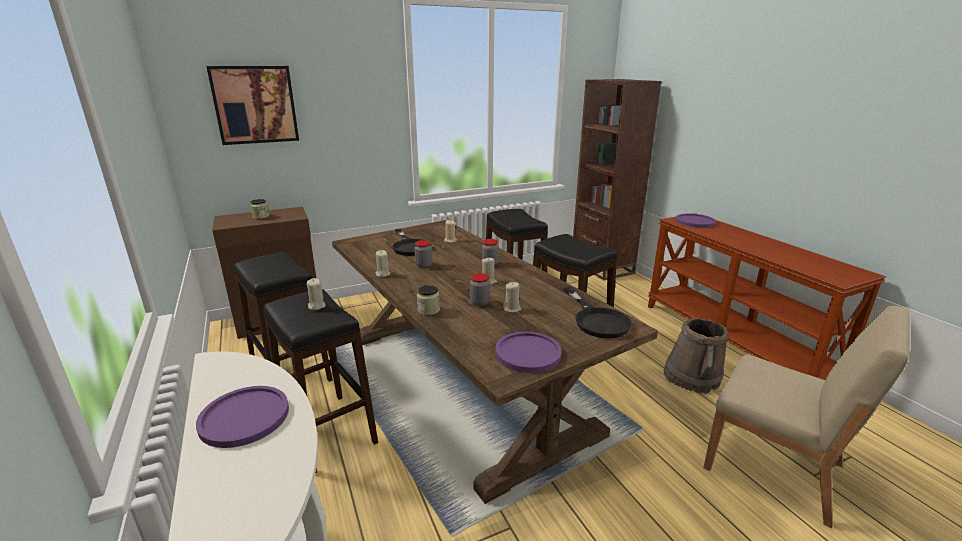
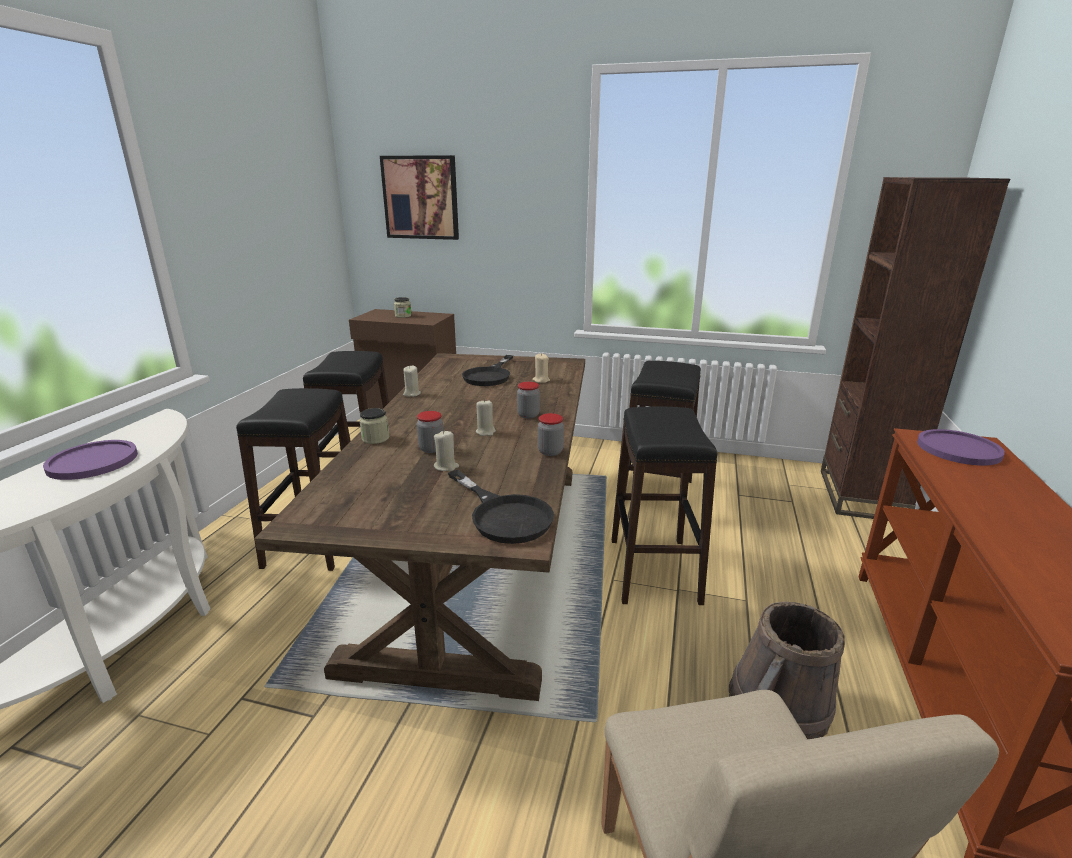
camera: 40 degrees right, 0 degrees up
(316, 306) = (303, 402): beige candle -> none
(424, 265) = (463, 396): jar -> jar (550, 451)
(528, 353) = (362, 514): purple plate -> none
(597, 320) = (504, 515): black frying pan -> black frying pan turned 60 degrees counterclockwise

